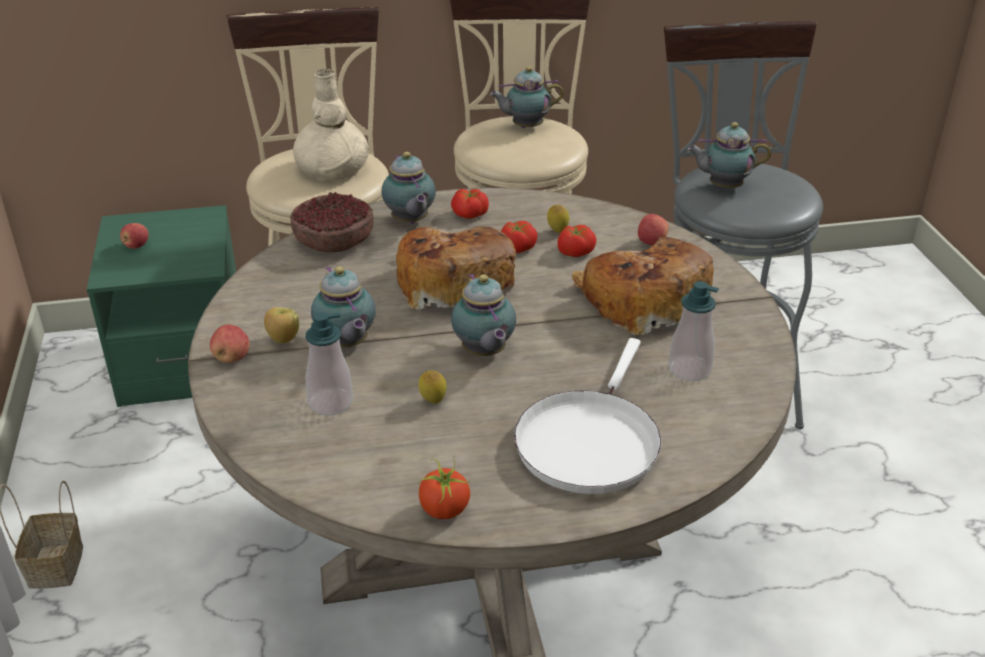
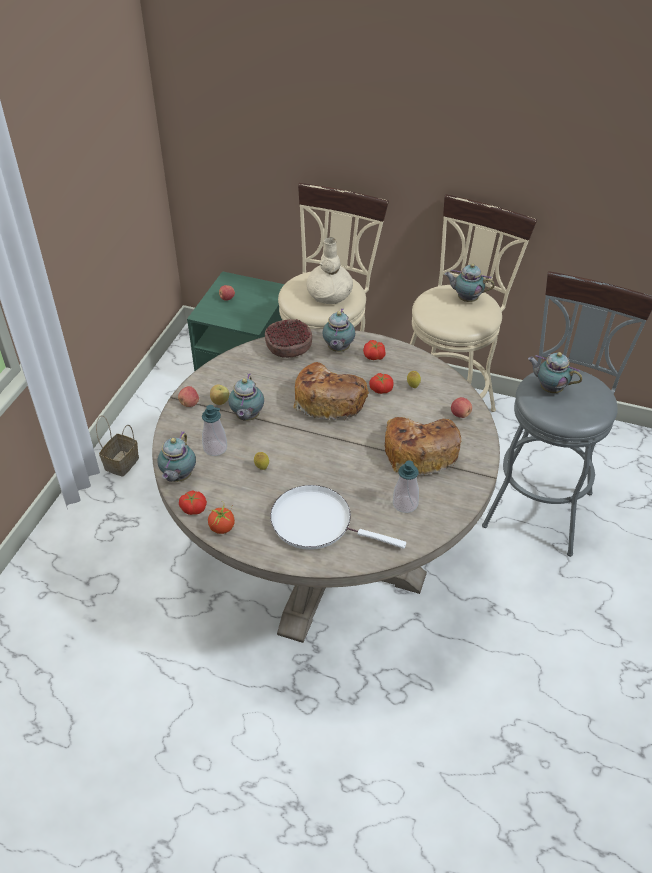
camera: 30 degrees right, 10 degrees up
(484, 353) = (308, 450): teapot -> teapot (178, 477)
(575, 251) = (410, 404): tomato -> tomato (193, 508)
(589, 442) = (317, 522): white frying pan -> white frying pan turned 60 degrees clockwise

